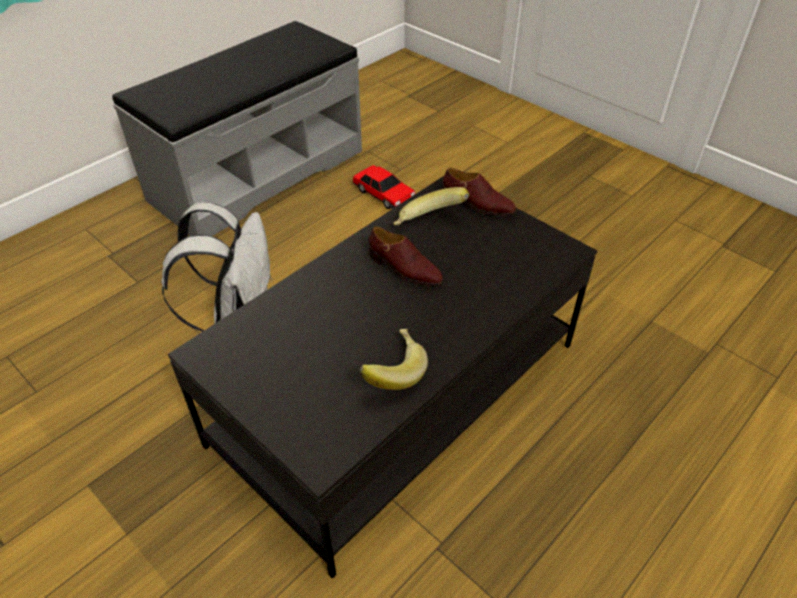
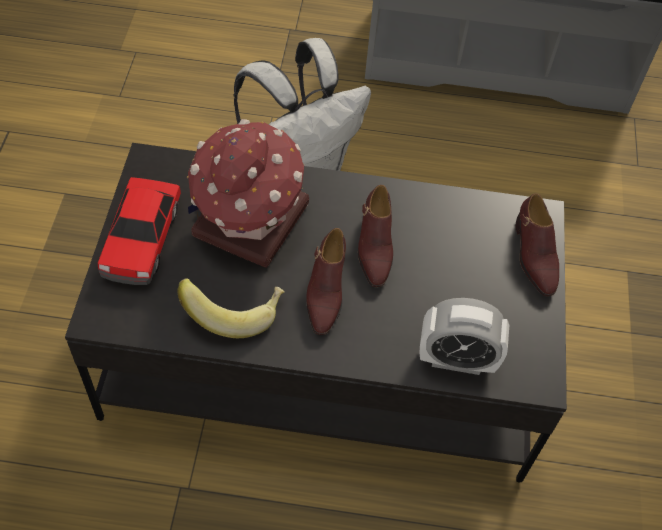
camera: 50 degrees right, 10 degrees up
(319, 322) = (249, 222): none -> toy house
(384, 195) = (581, 176): toy car -> toy car (142, 239)
(418, 312) = (325, 291): none -> brown shoe
(429, 224) = (460, 230): banana -> none
(526, 278) = (456, 360): none -> alarm clock

